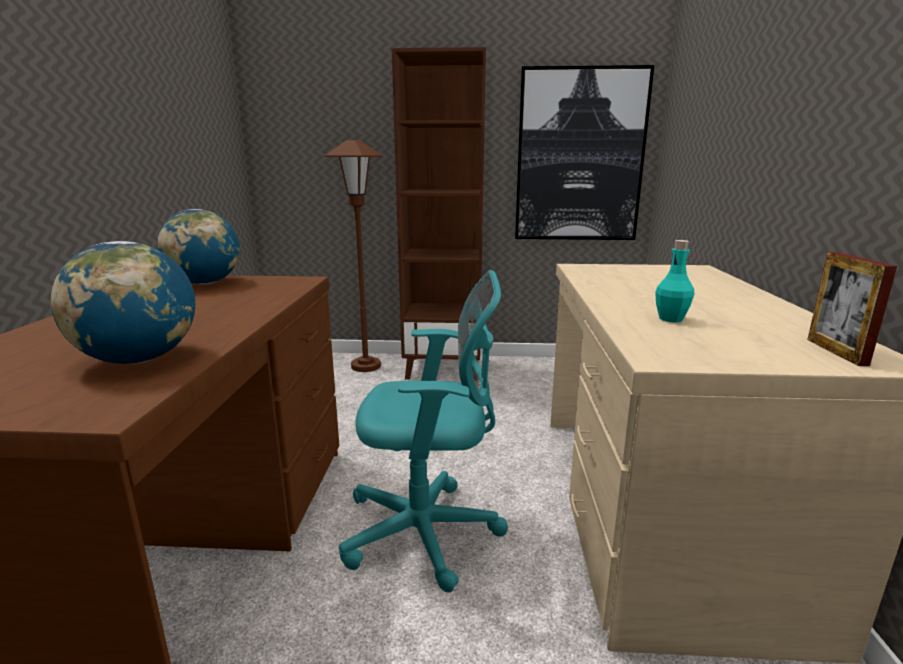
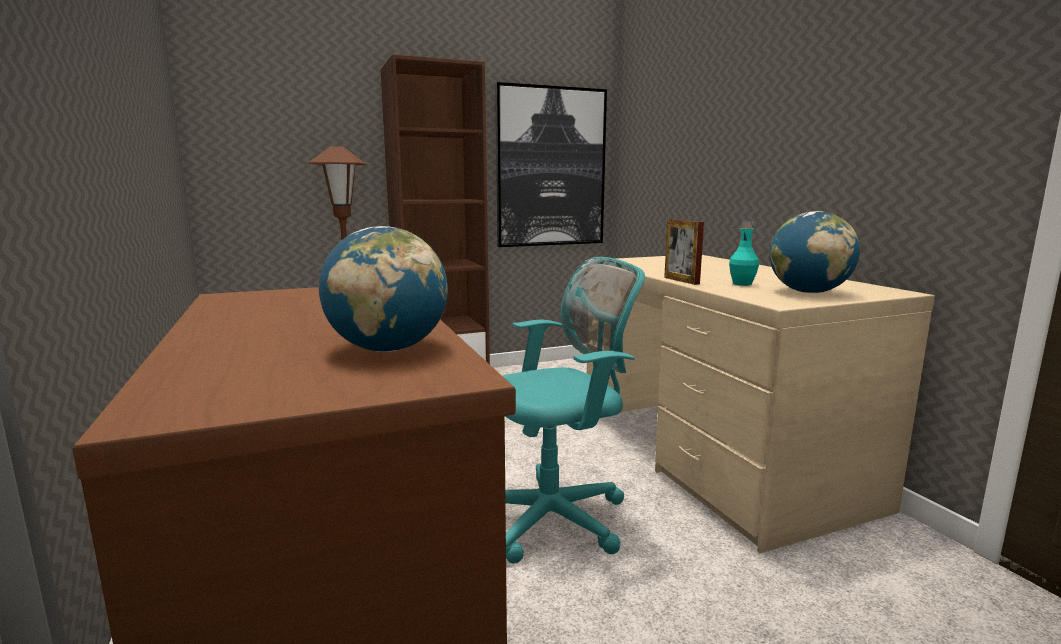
camera: 25 degrees left, 5 degrees down
(205, 283) = (277, 296): globe -> globe (808, 292)
(836, 352) = (863, 290): picture frame -> picture frame (681, 280)

